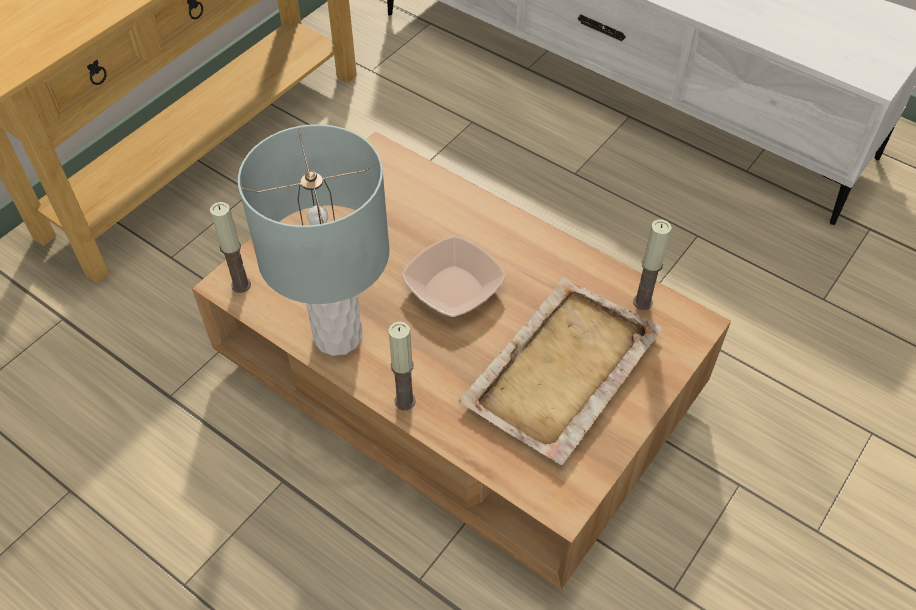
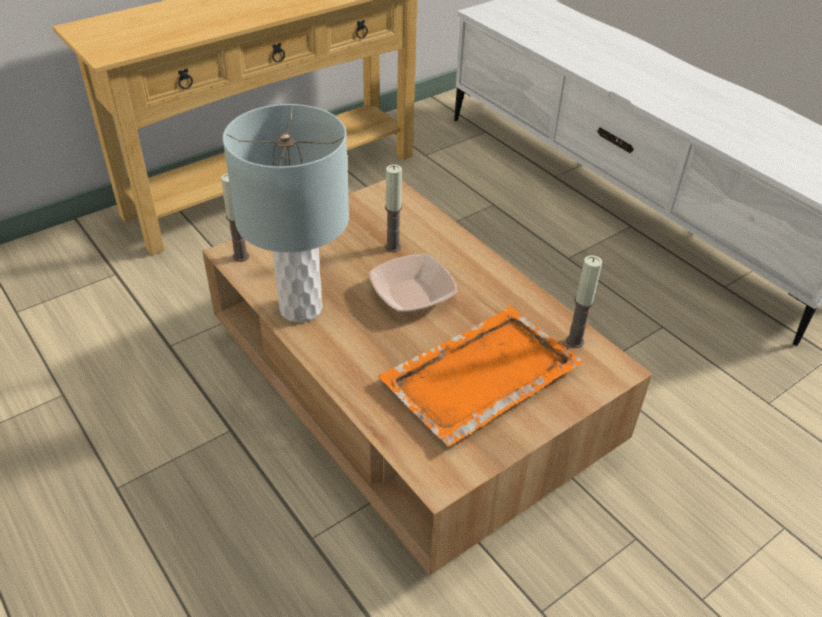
camera: 15 degrees right, 10 degrees down
(405, 401) = (334, 368): candle -> candle (393, 247)
(560, 371) = (479, 377): beige tray -> orange tray

